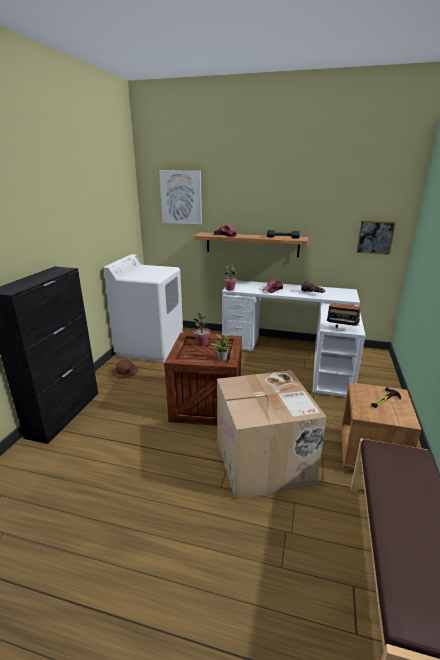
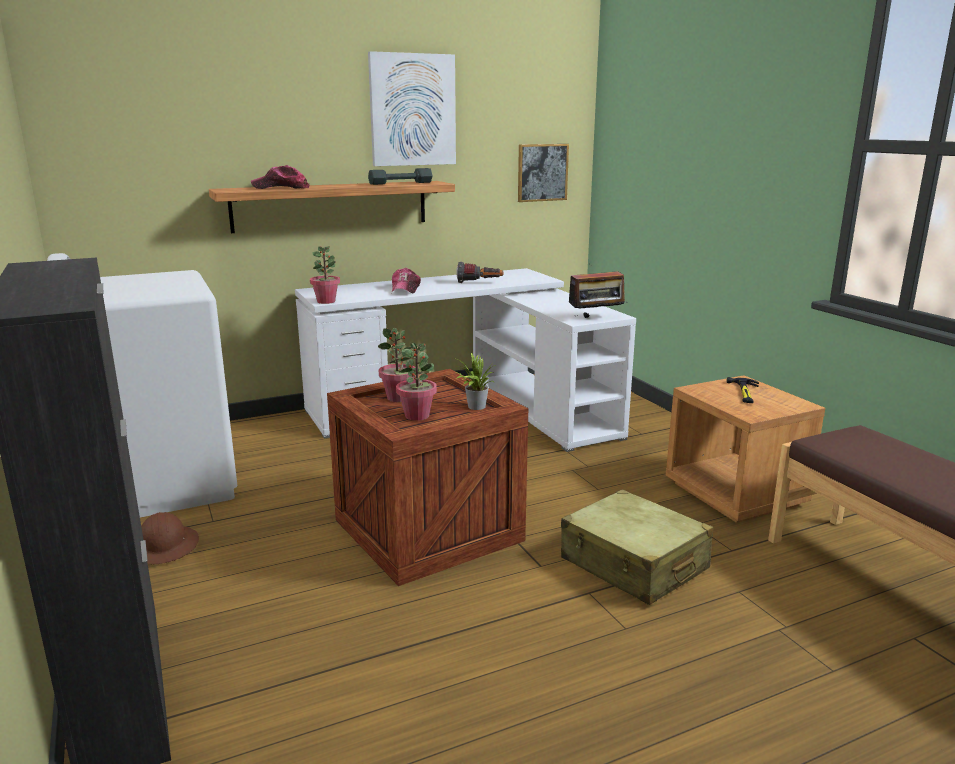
camera: 40 degrees left, 5 degrees down
(181, 197) = (150, 108): picture -> picture (412, 110)
(194, 354) = (417, 416): none -> potted plant
(264, 462) = (633, 564): cardboard box -> beige suitcase

